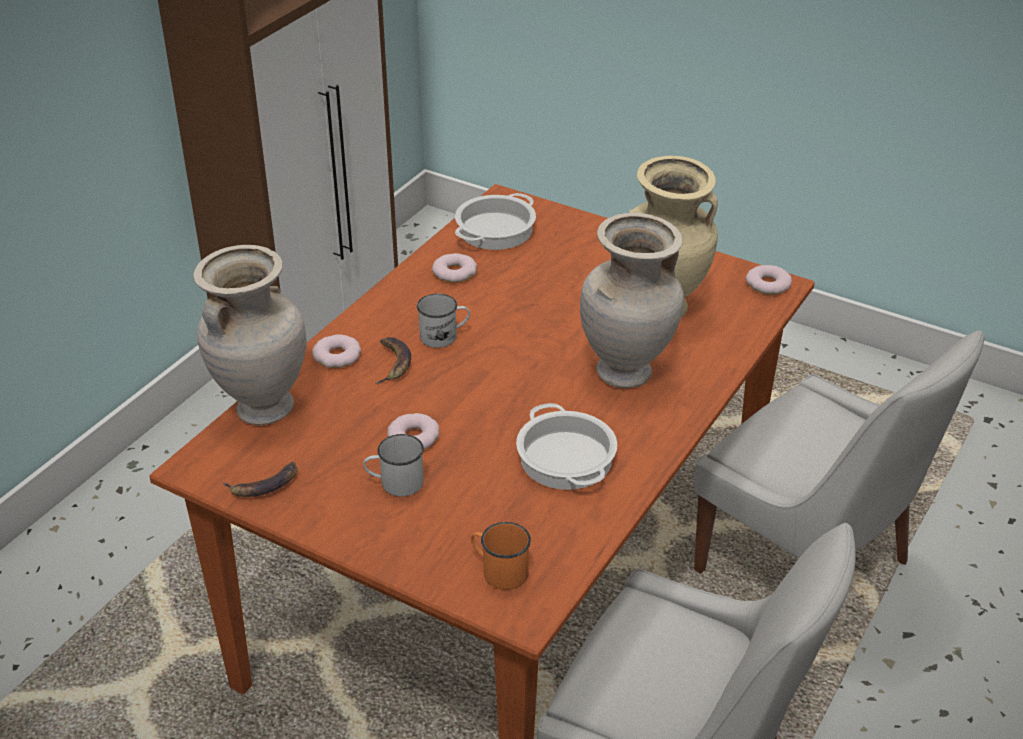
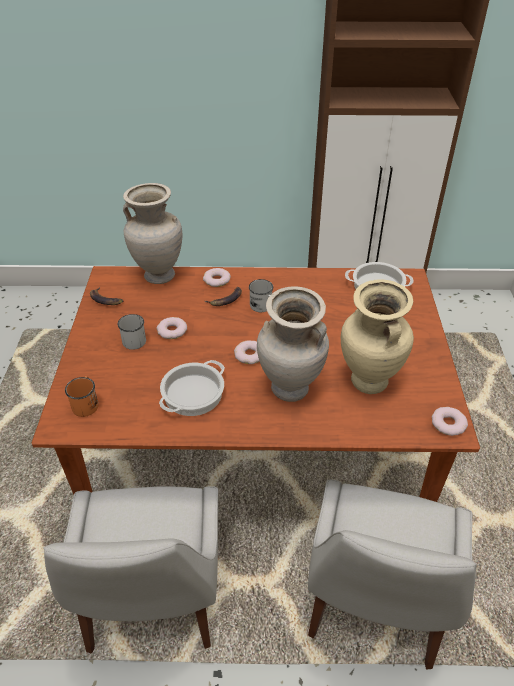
camera: 60 degrees right, 5 degrees up
(454, 272) = (323, 288): donut -> donut (250, 355)

